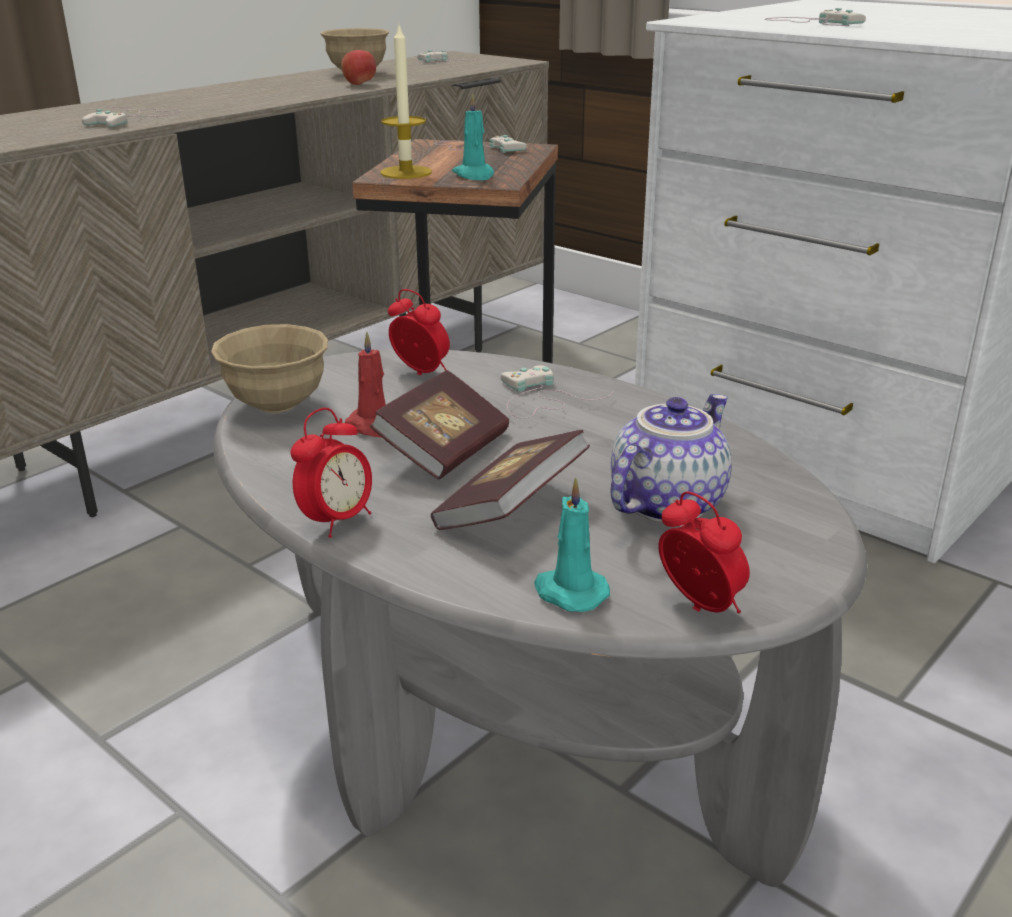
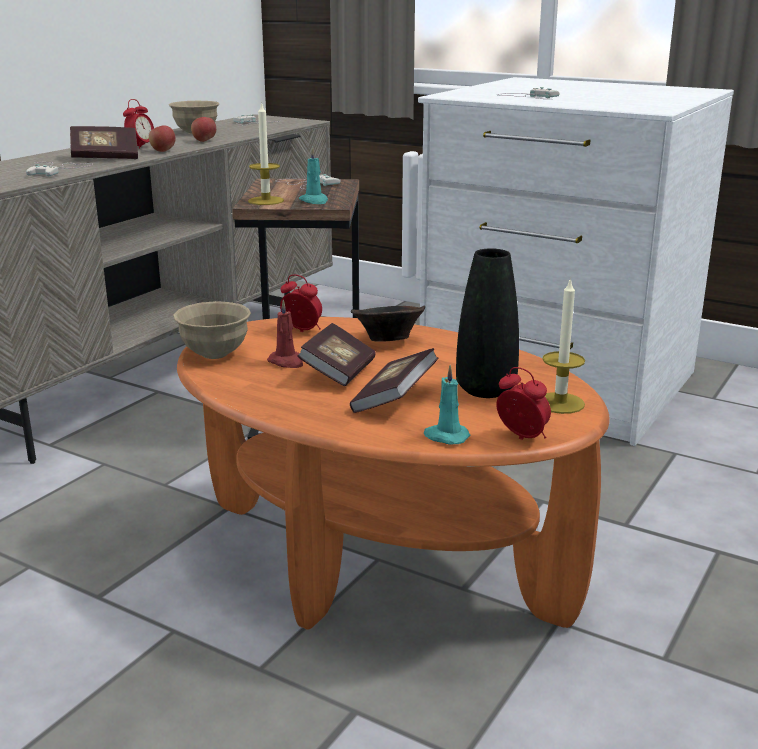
camera: 10 degrees left, 5 degrees down
(209, 103) = (105, 158): none -> book
(294, 96) = (163, 151): none -> apple
(337, 521) = (289, 413): alarm clock -> alarm clock (141, 147)
(508, 723) = (379, 560): grey coffee table -> orange coffee table
(540, 399) = (387, 341): white game controller -> brown bowl
(665, 502) = (485, 390): teapot -> black vase
(783, 540) = (560, 403): none -> candle

